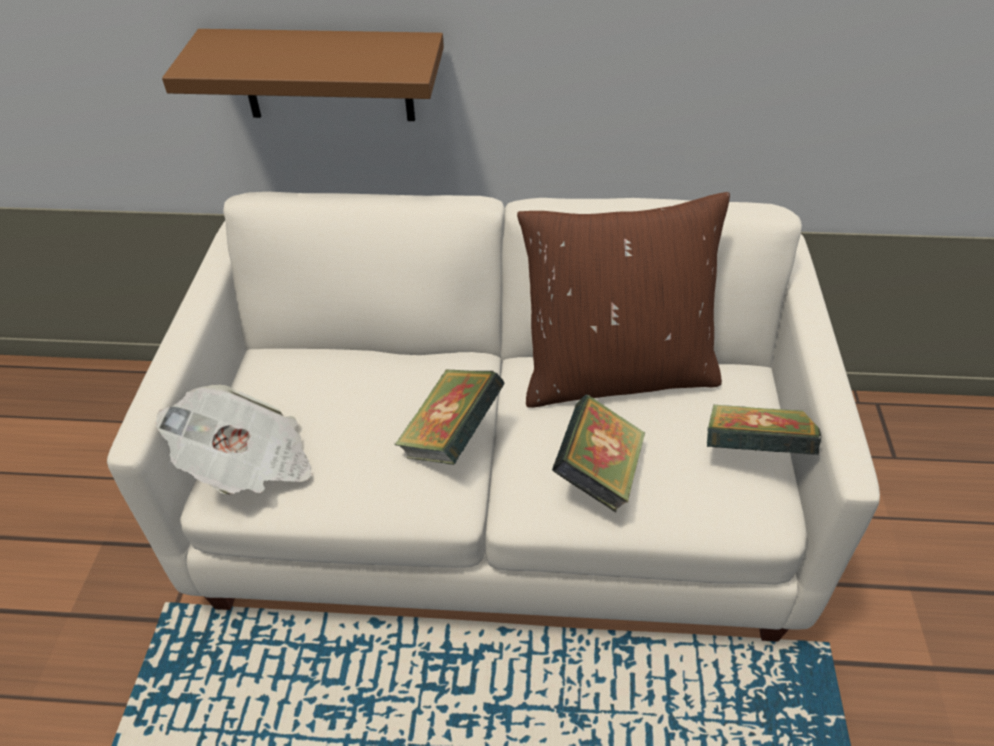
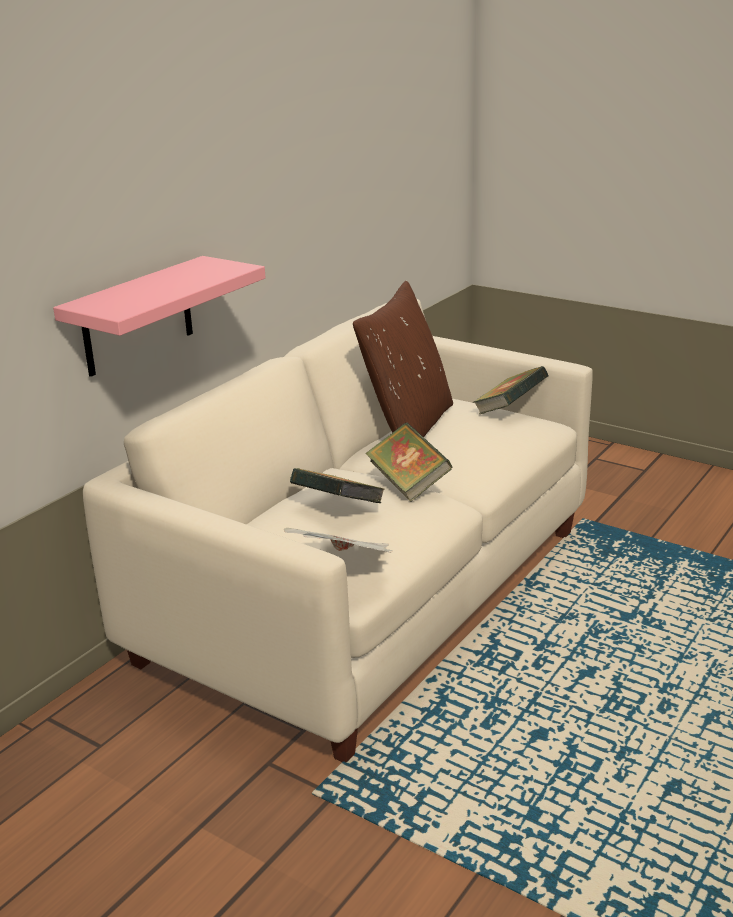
camera: 60 degrees left, 20 degrees down
(327, 75) = (137, 317): brown shelf -> pink shelf
(598, 473) = (483, 451): book -> book (338, 509)

